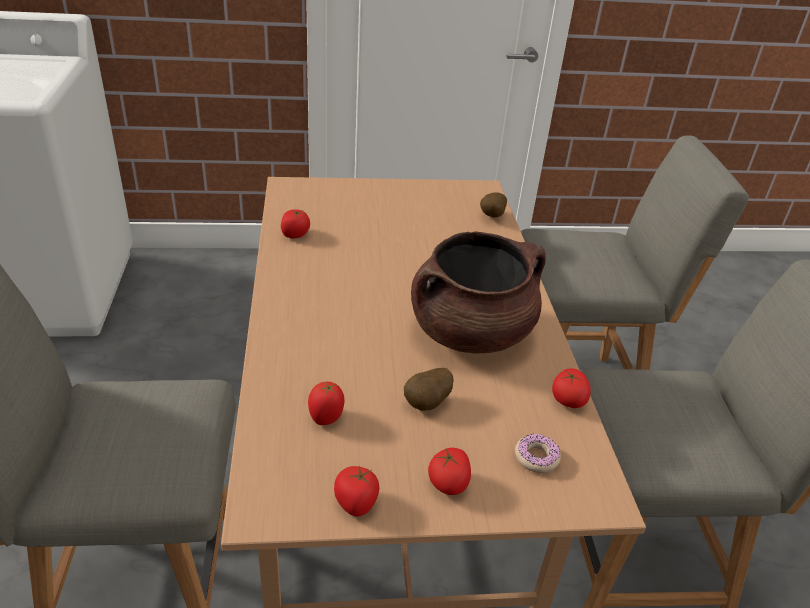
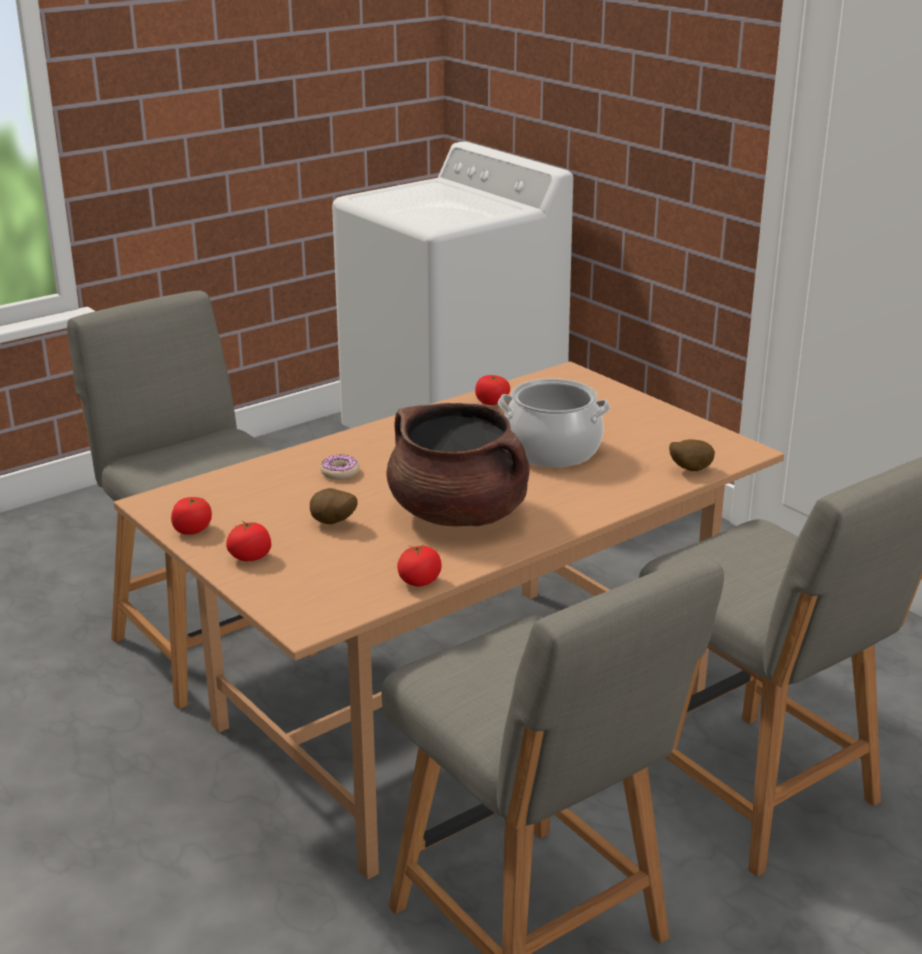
camera: 60 degrees right, 10 degrees down
(326, 417) = (268, 492): tomato -> none
(406, 248) = (552, 450): none -> cooking pot
(536, 457) = (322, 585): donut -> donut (340, 472)

